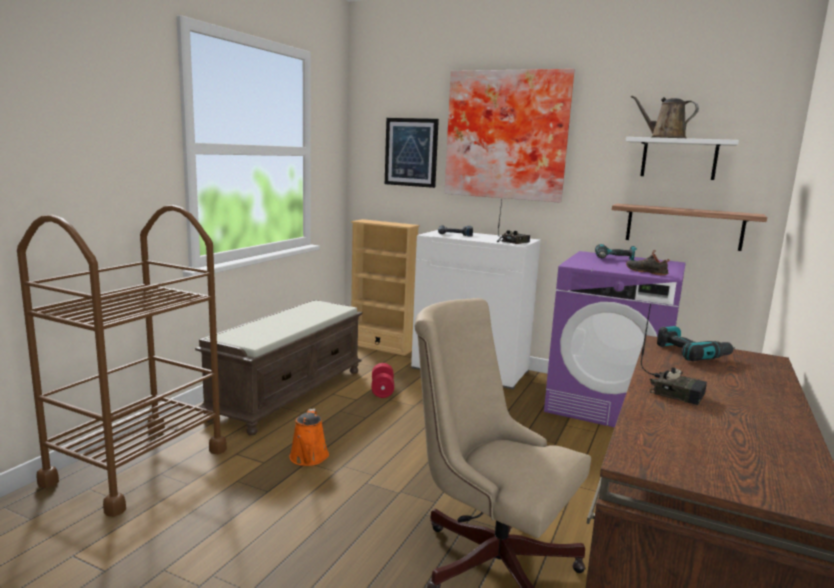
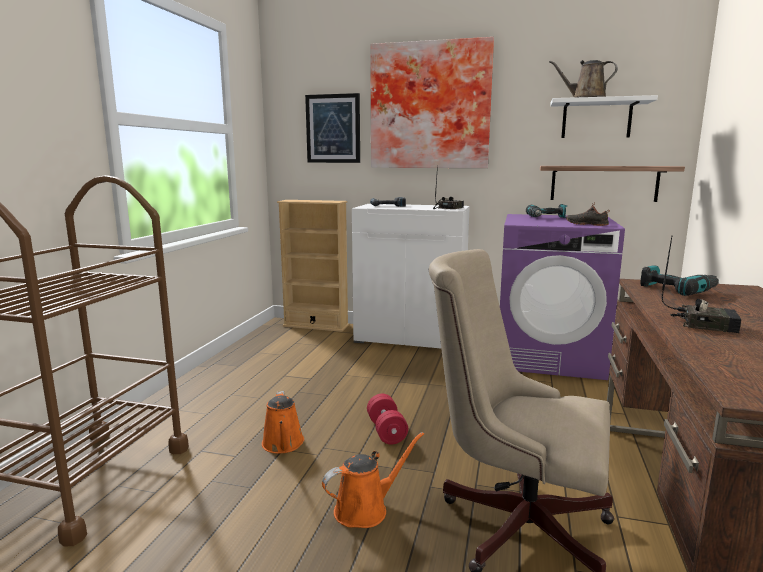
camera: 10 degrees left, 0 degrees up
(288, 393) = (237, 380): brown bench -> none
(359, 525) = (365, 509): none -> orange watering can
(382, 390) = (333, 366): red dumbbell -> red dumbbell (386, 431)

